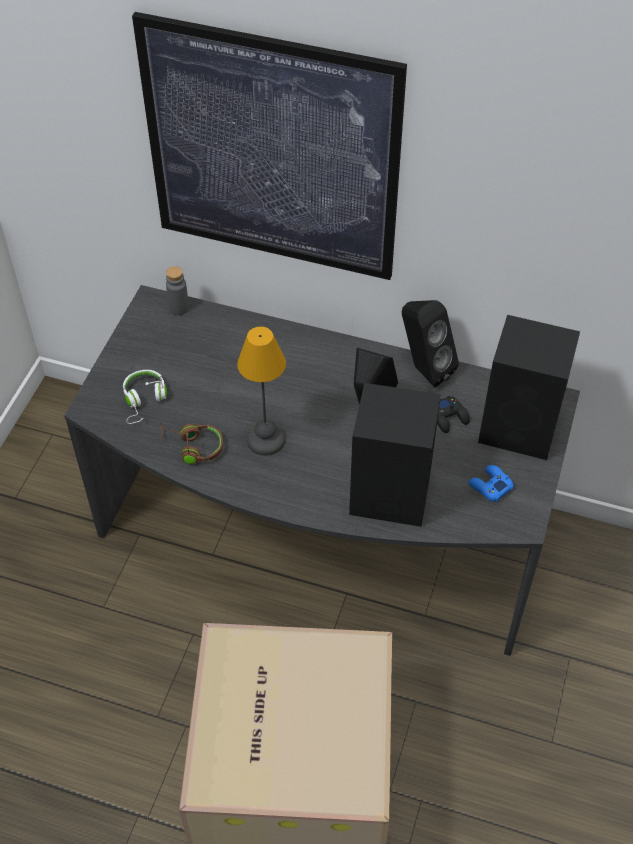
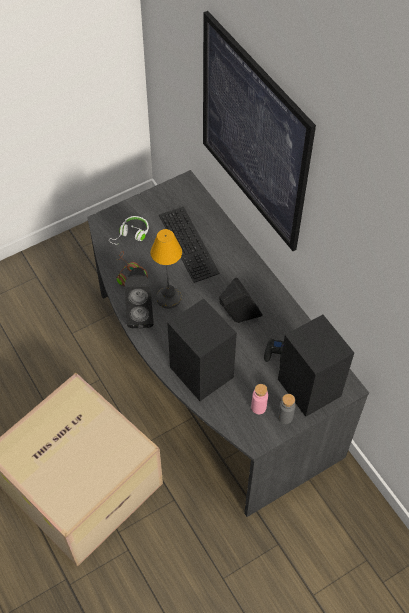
camera: 40 degrees right, 5 degrees up
(179, 308) = (196, 195): grey bottle -> grey bottle (285, 417)
(228, 365) = (190, 244): none -> keyboard
(423, 369) = (291, 317): black speaker -> black speaker (140, 314)
(490, 486) = (258, 407): blue game controller -> pink bottle

